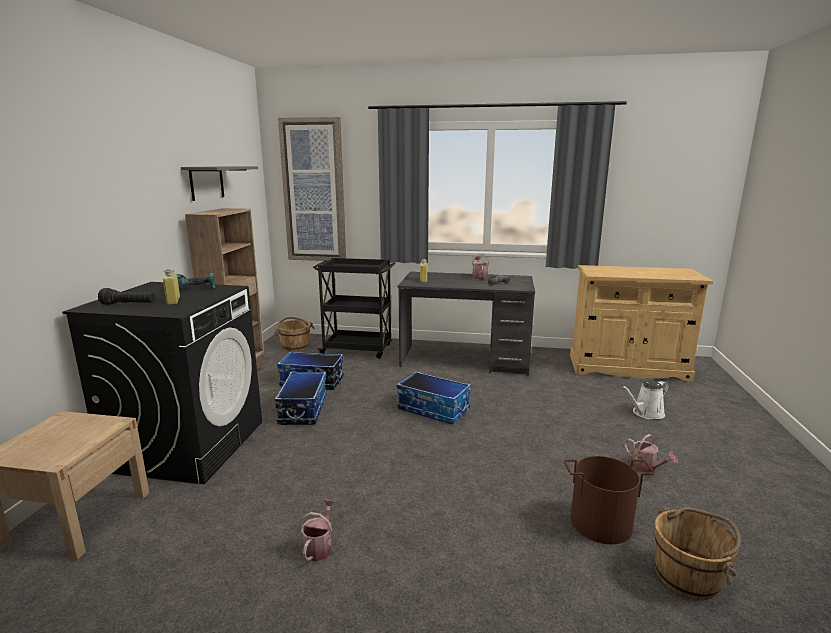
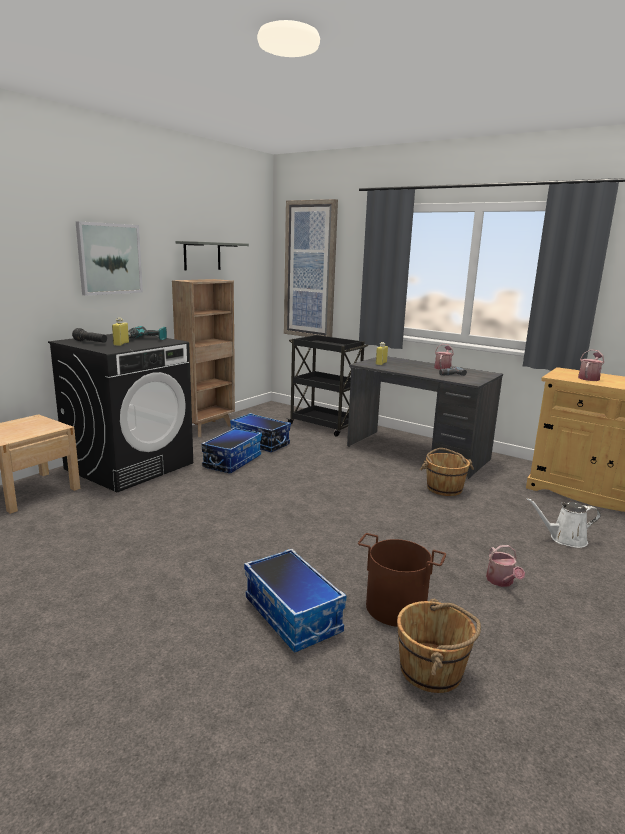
camera: 25 degrees right, 0 degrees up
(117, 194) = (109, 259): none -> picture
(295, 346) = (273, 414): brown bucket -> brown bucket (444, 488)
(319, 546) = (153, 551): watering can -> watering can (589, 378)
(434, 409) = (341, 485): storage box -> storage box (293, 615)

